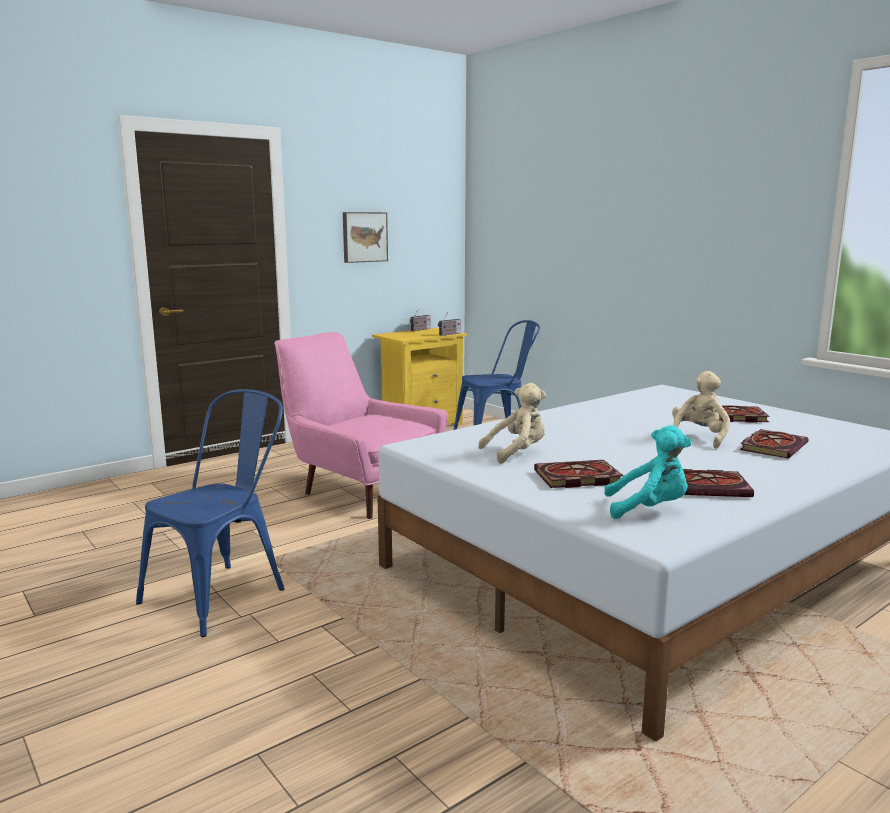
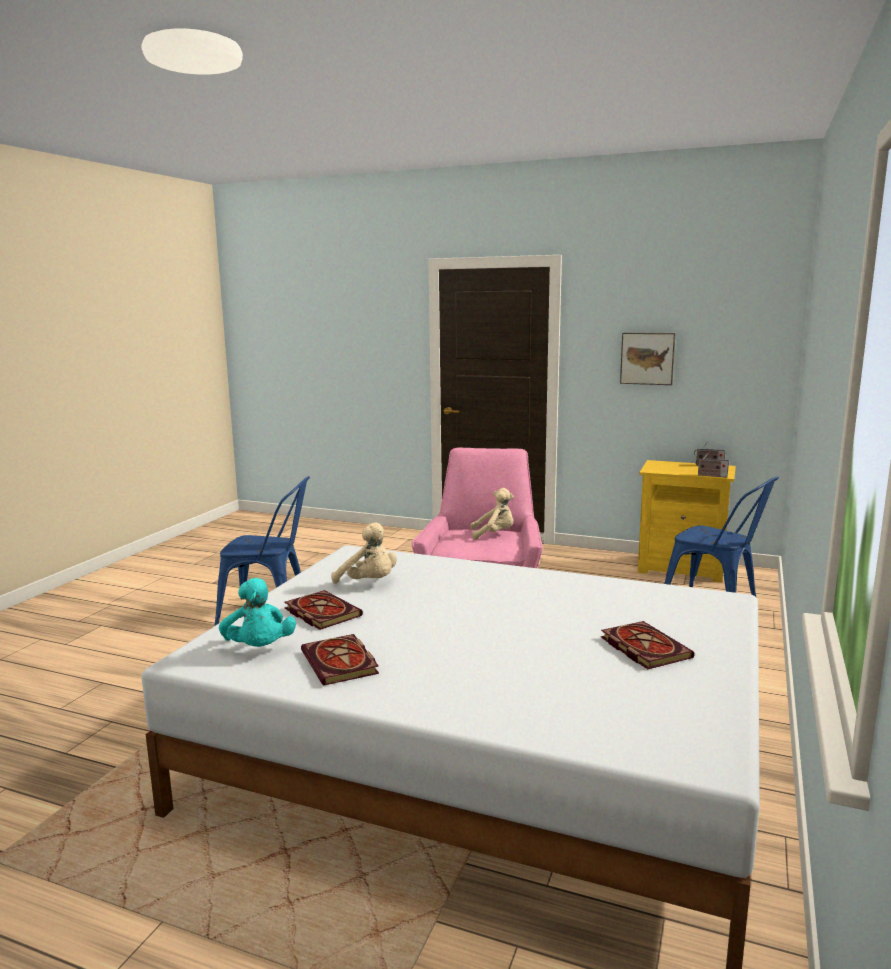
camera: 60 degrees right, 0 degrees up
(699, 438) = (516, 641): beige plush toy -> beige plush toy (494, 534)
(772, 446) = (532, 681): book -> none

